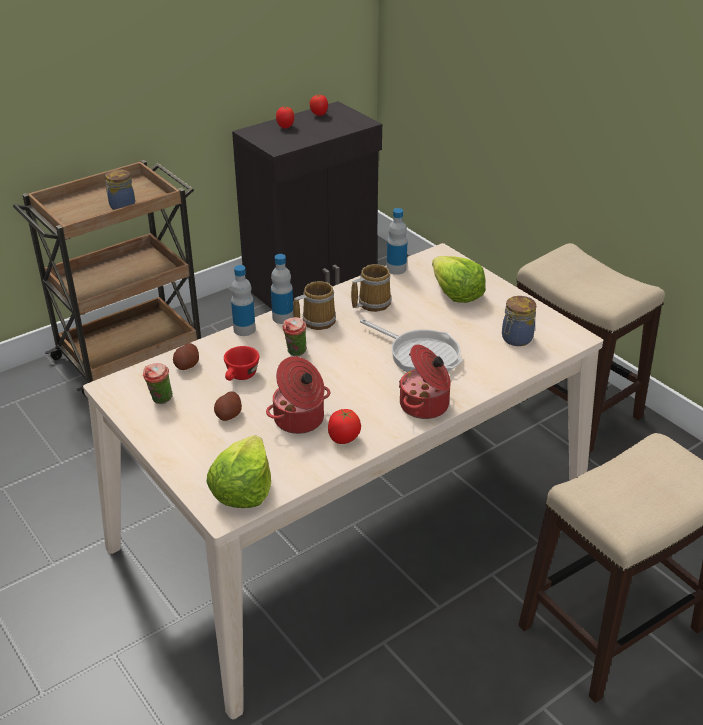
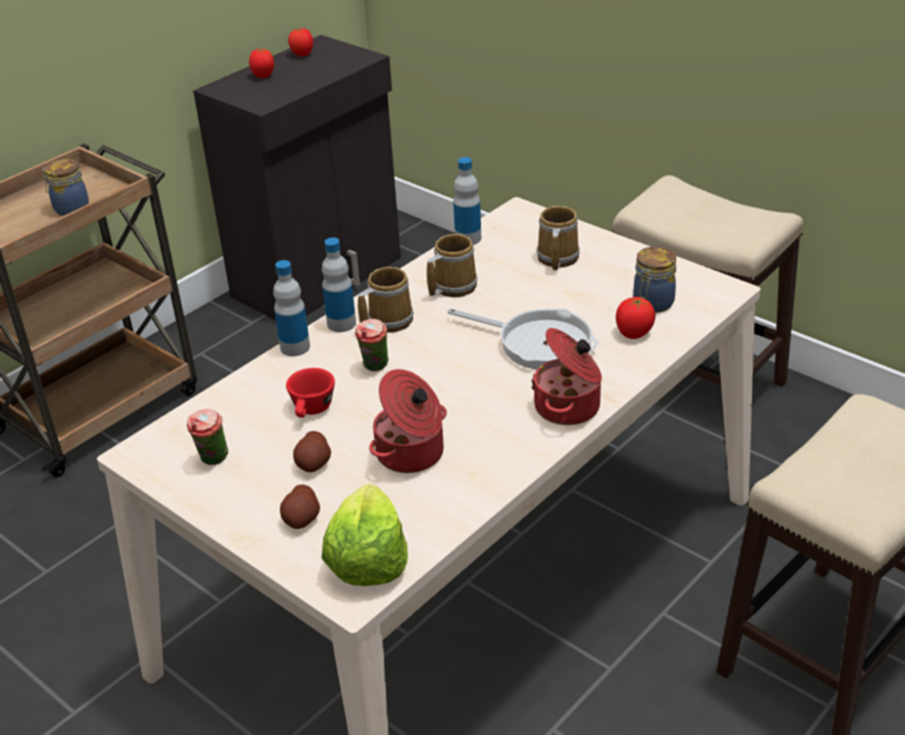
camera: 10 degrees left, 0 degrees up
(187, 365) = (233, 407): potato -> potato (302, 519)
(343, 438) = (478, 468): tomato -> tomato (634, 333)
(456, 294) = (556, 258): lettuce -> mug

